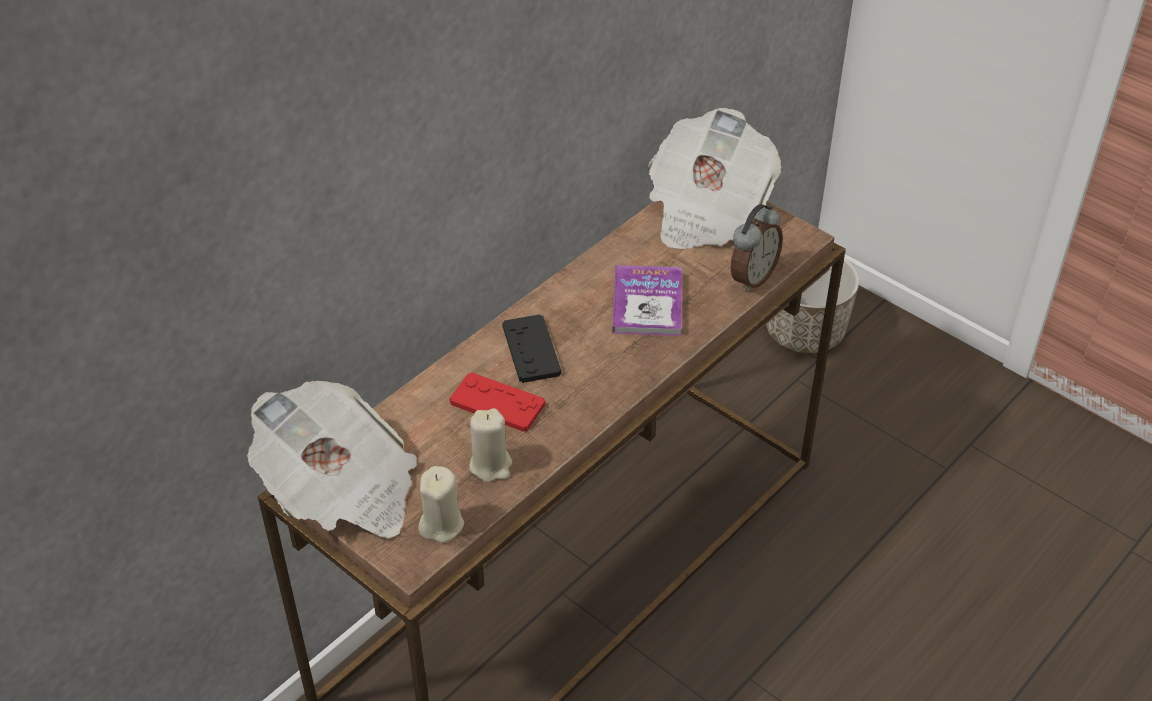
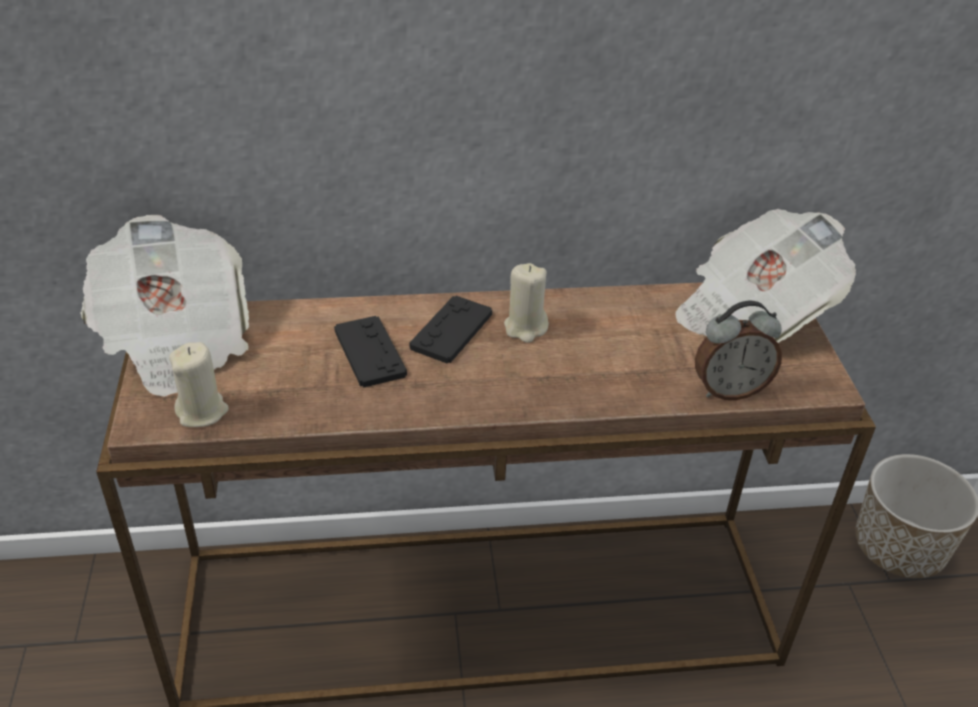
camera: 40 degrees right, 5 degrees down
(491, 465) = (300, 394): beige candle -> beige candle (525, 328)
(497, 403) = (370, 353): red game controller -> black game controller
(647, 303) = (599, 353): book -> none

